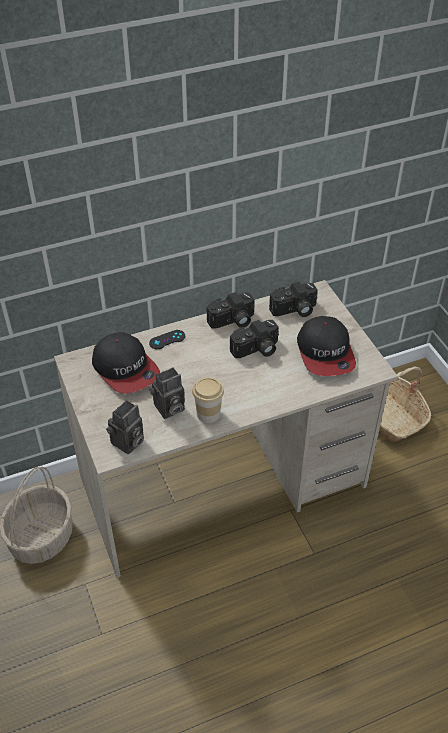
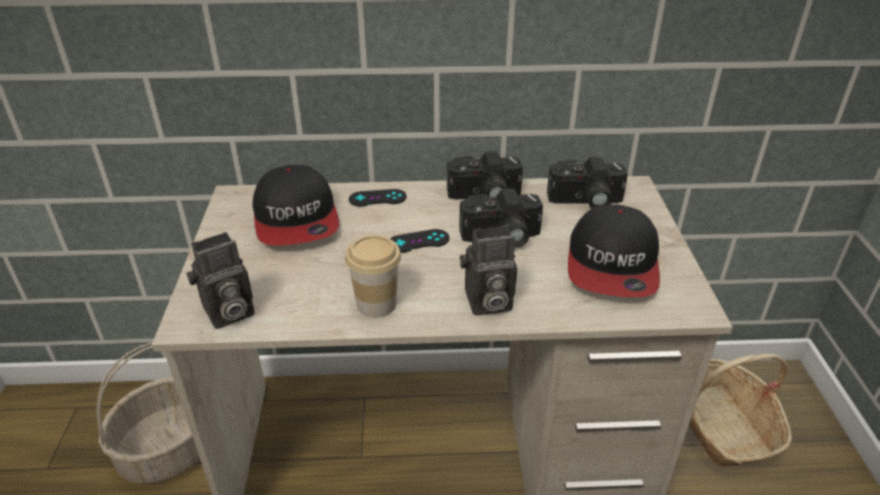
camera: 20 degrees right, 10 degrees down
(168, 409) = (320, 283): camera -> camera (486, 303)
(209, 365) = (418, 241): none -> black game controller

